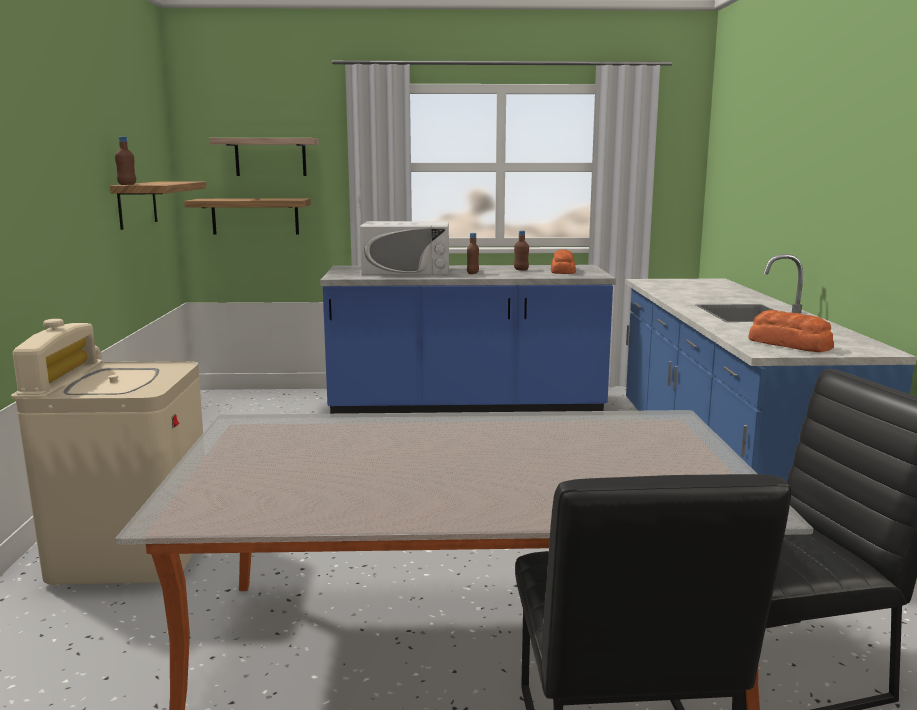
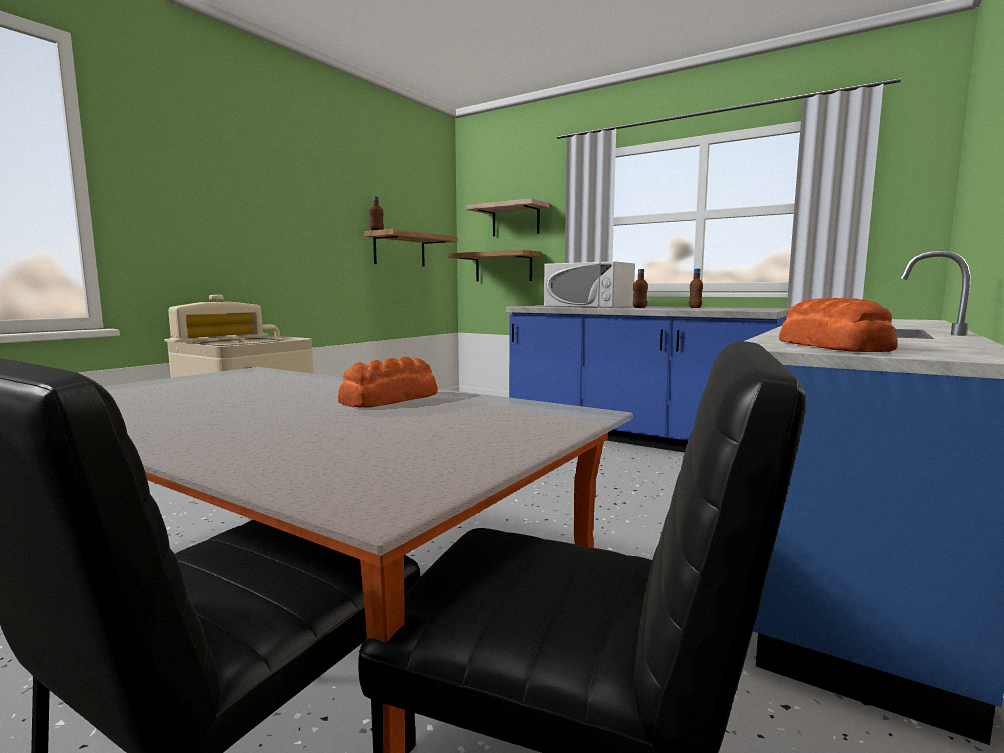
camera: 35 degrees right, 5 degrees down
(563, 270) = (737, 308): bread -> bread (391, 399)

